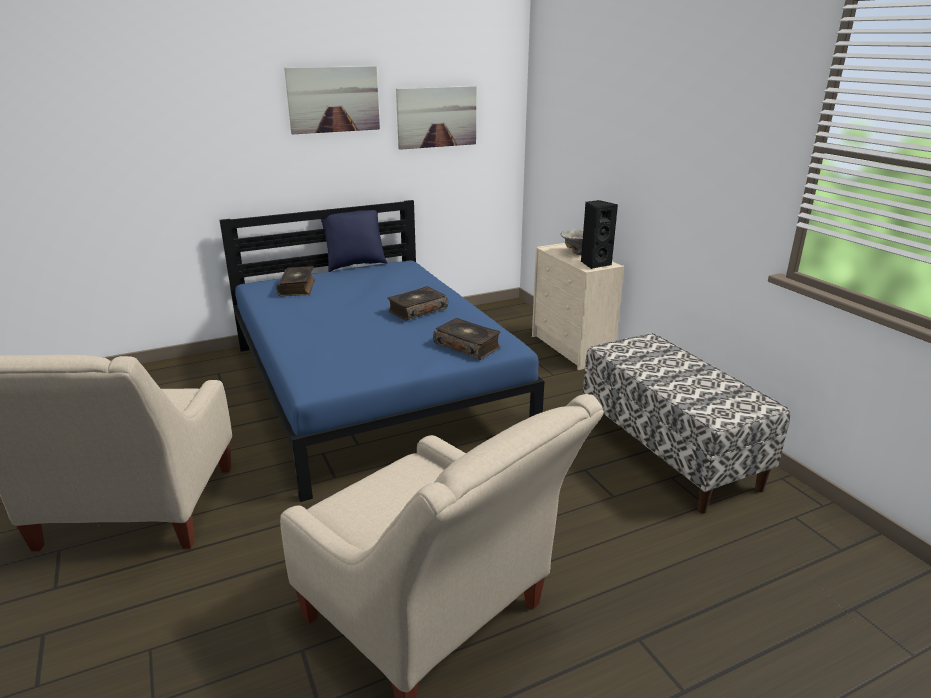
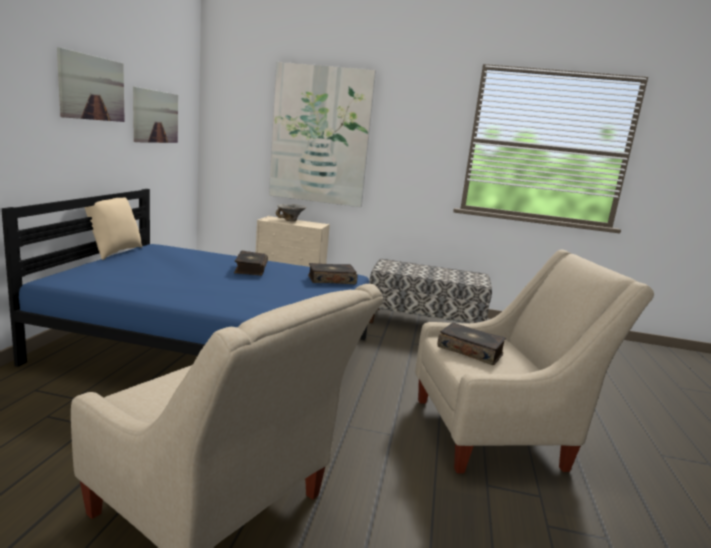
camera: 55 degrees left, 10 degrees down
(298, 287) = (108, 273): book -> book (470, 350)
(355, 265) = (114, 252): blue pillow -> beige pillow
(594, 264) = (314, 224): black speaker -> none
(623, 134) = (320, 135): none -> picture

